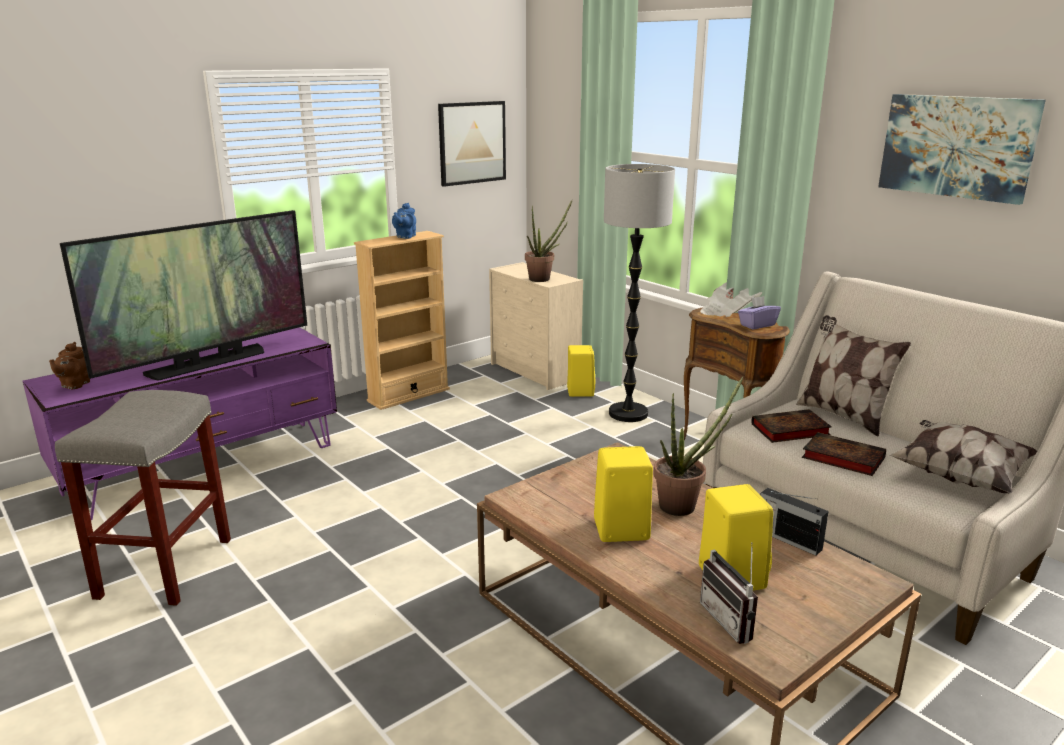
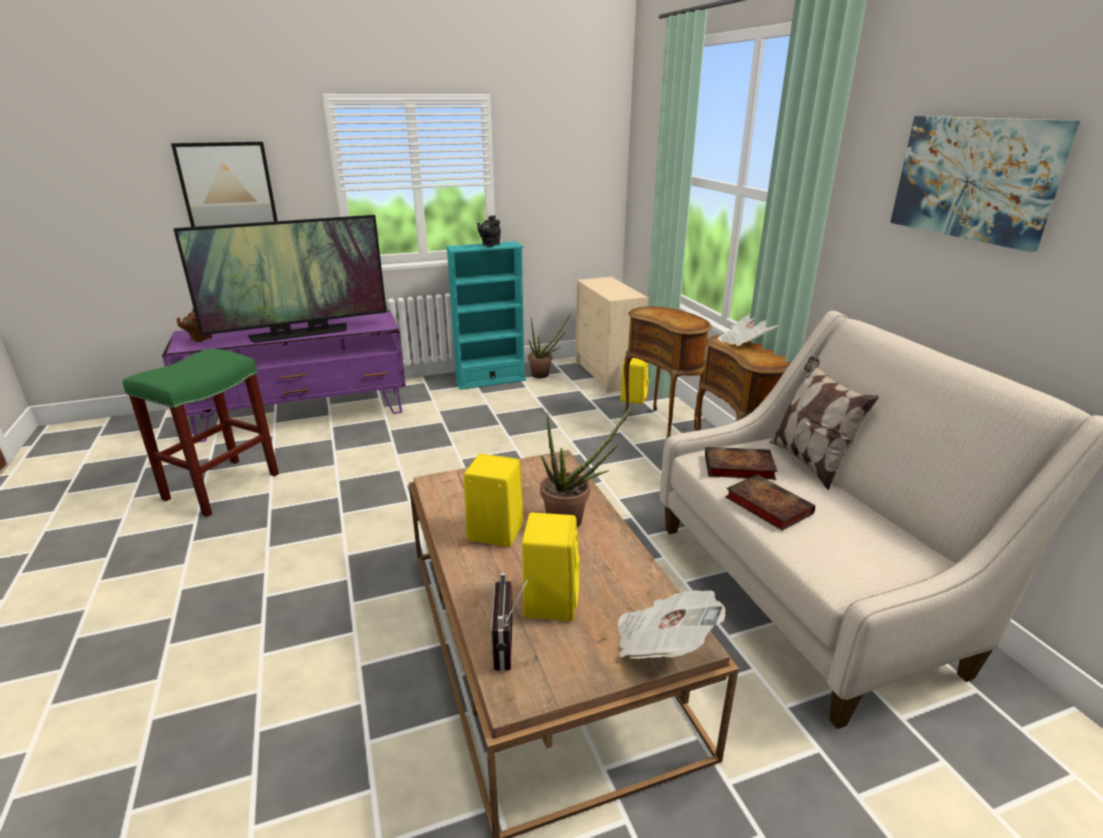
camera: 20 degrees right, 5 degrees up
(165, 567) = (223, 485): grey stool -> green stool
(405, 237) = (489, 245): blue teapot -> black teapot
(408, 395) = (490, 380): beige bookcase -> turquoise bookcase
(472, 143) = (571, 165): picture -> picture (227, 186)
(543, 278) = (614, 293): potted plant -> potted plant (544, 374)
(628, 413) = (662, 425): floor lamp -> brown side table
(757, 325) = (762, 358): purple tissue box -> none
(787, 539) = (640, 576): radio -> none
(855, 587) = (663, 644): none -> newspaper
(958, 476) = (883, 550): pillow -> none

